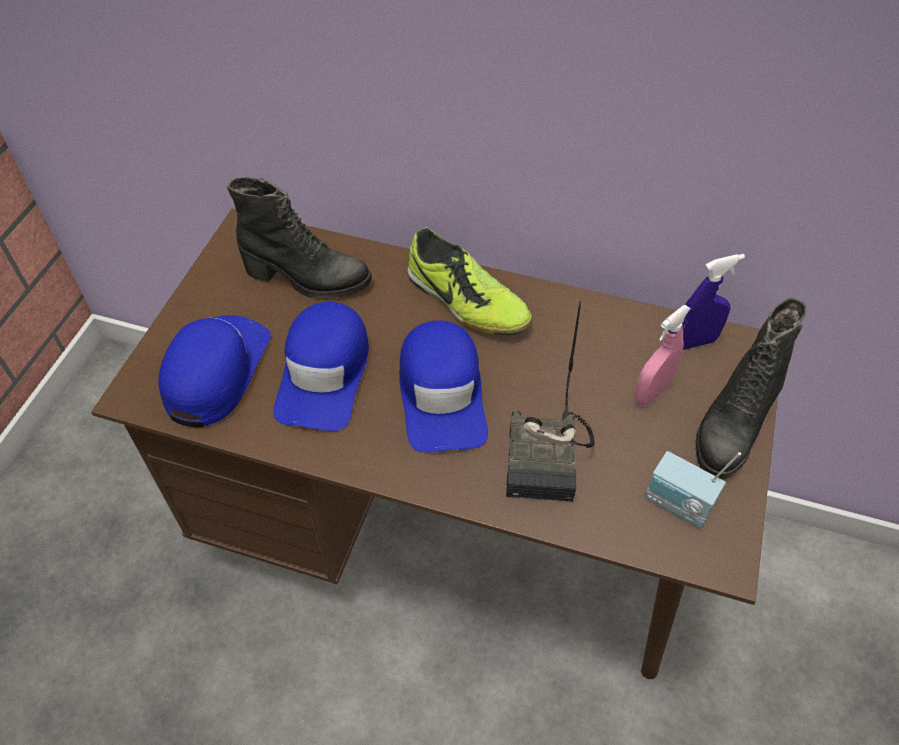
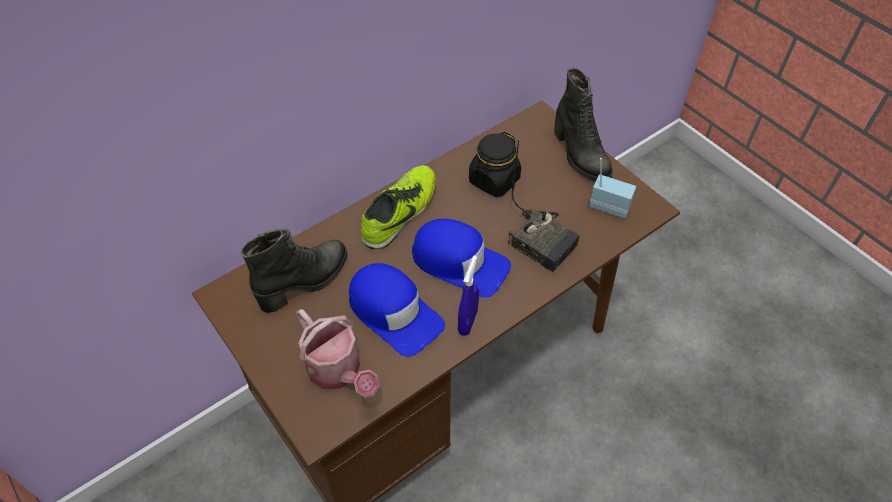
camera: 55 degrees left, 0 degrees up
(216, 371) = (338, 372): blue cap -> watering can
(466, 302) = (401, 213): shoe -> shoe turned 45 degrees counterclockwise
(597, 358) = (494, 180): none -> black jar
(651, 393) = (535, 173): pink spray bottle -> none
(676, 505) = (609, 206): radio -> radio turned 135 degrees counterclockwise
(694, 342) = (517, 135): blue spray bottle -> blue spray bottle (467, 322)

